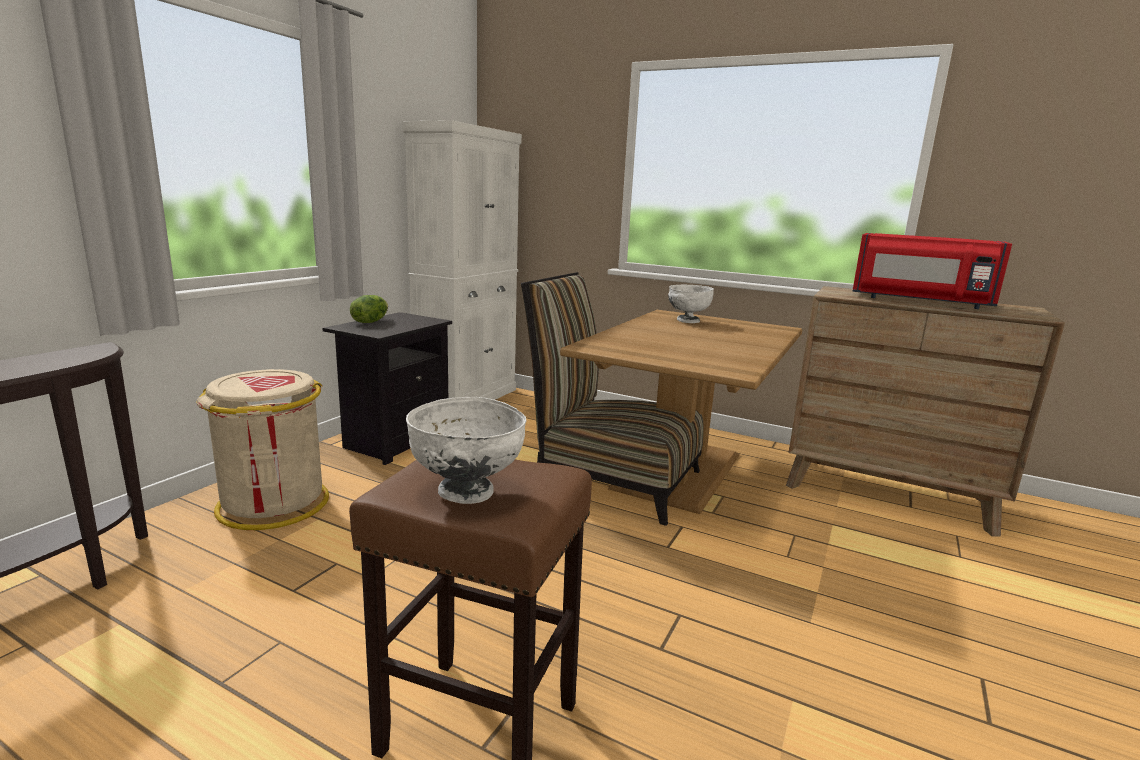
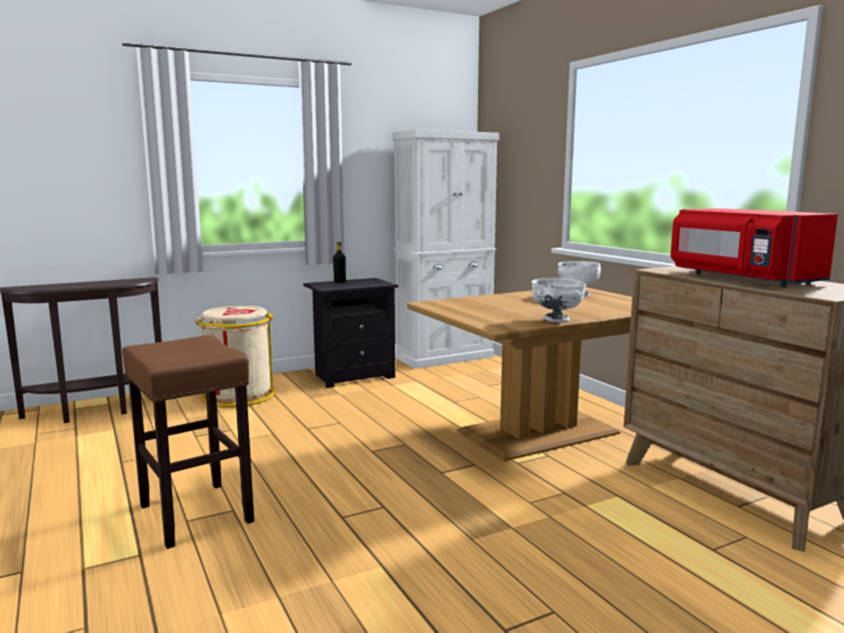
camera: 35 degrees right, 5 degrees down
(370, 322) = (339, 282): lettuce -> black bottle
(466, 492) = (169, 351): white bowl -> white bowl (556, 320)
(609, 479) = (468, 425): chair -> none

